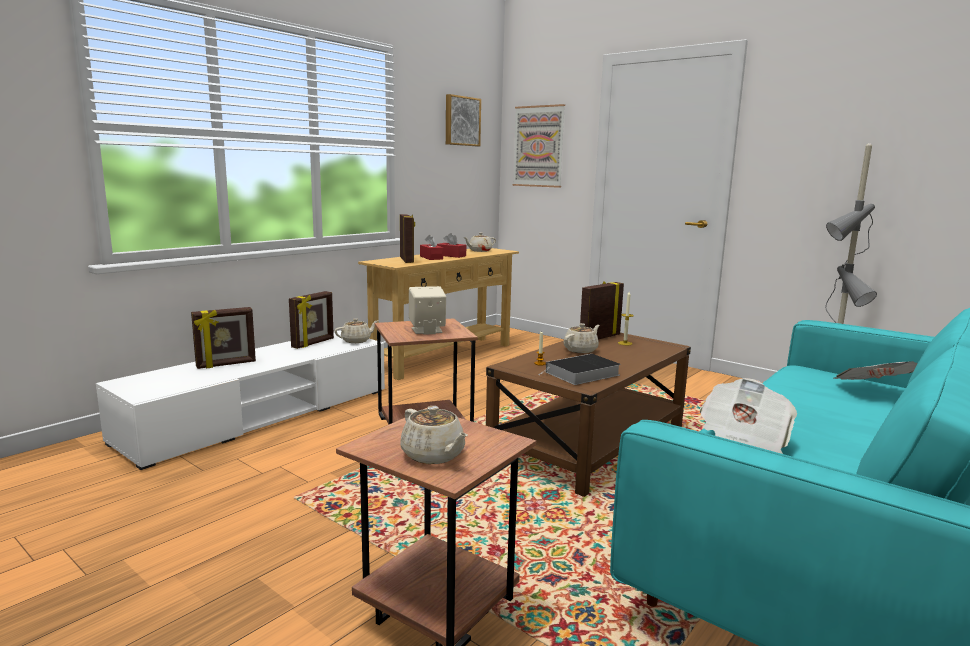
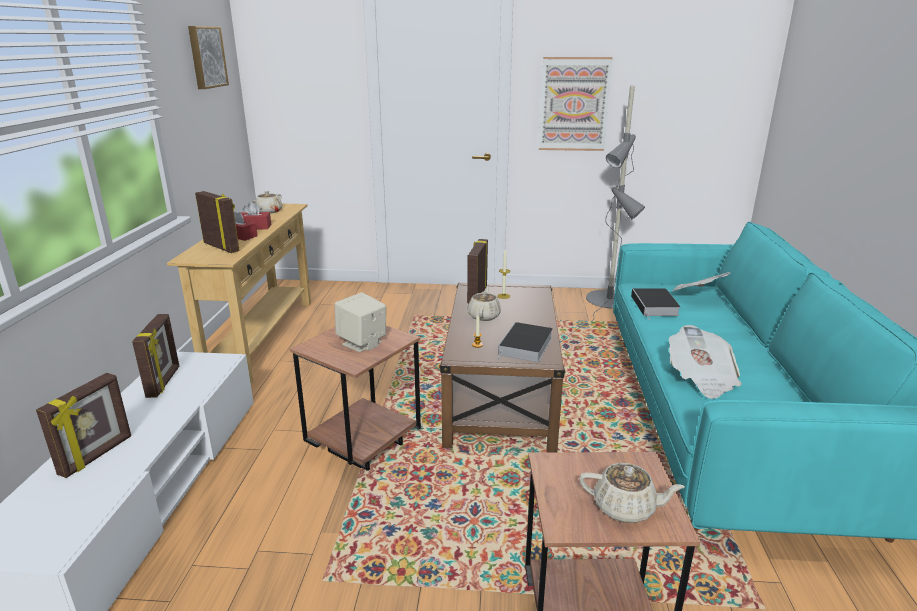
camera: 35 degrees left, 10 degrees up
(356, 341) = (212, 361): beige teapot -> none
(538, 146) = (293, 80): picture -> picture (574, 104)
(794, 385) = (655, 306): none -> book

